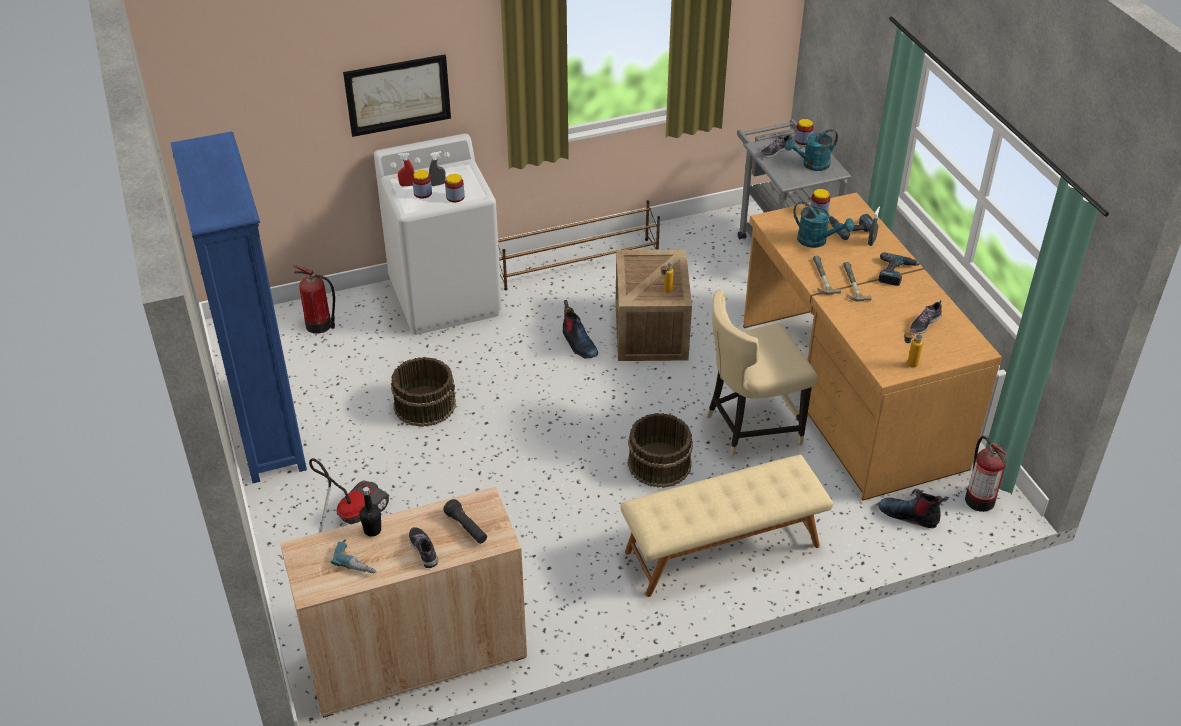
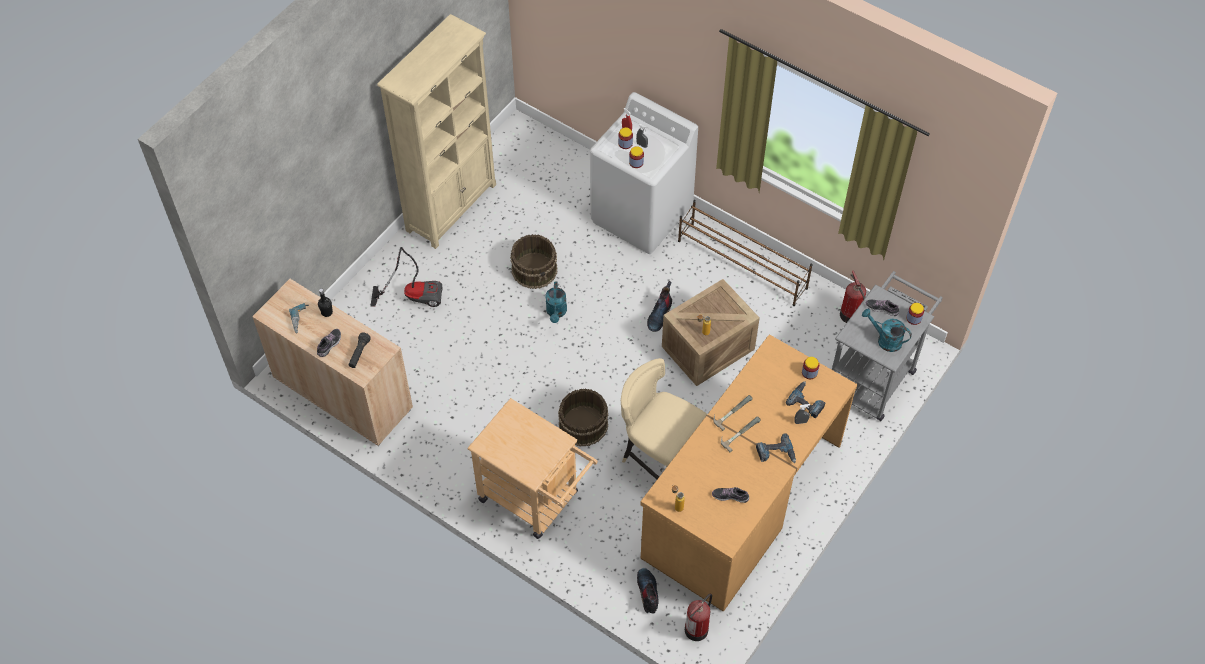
camera: 55 degrees right, 15 degrees up
(267, 429) = (452, 207): blue bookcase -> beige bookcase
(320, 325) = (559, 168): fire extinguisher -> fire extinguisher (850, 316)
(397, 94) = (656, 69): picture -> none
(722, 549) = (535, 500): beige bench -> beige cart
(817, 241) = (773, 388): turquoise watering can -> turquoise watering can (556, 313)

